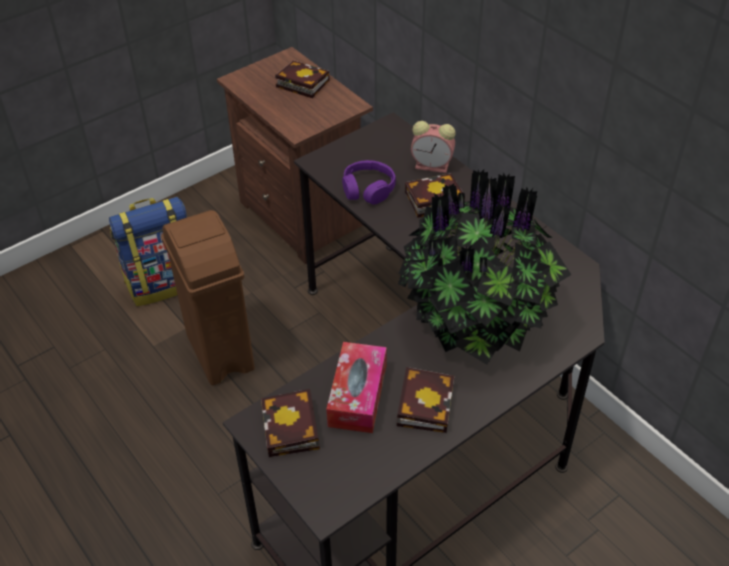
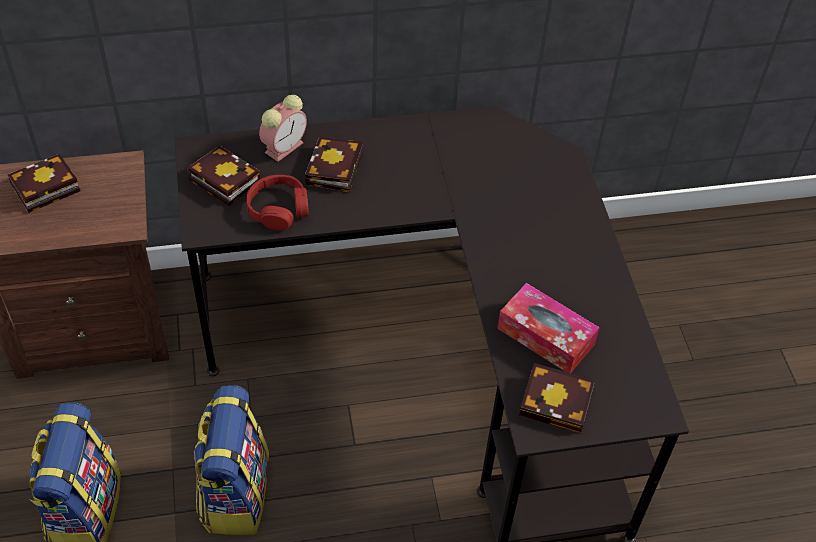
camera: 65 degrees left, 5 degrees up
(220, 351) = (234, 493): brown trash can -> backpack
(368, 189) = (279, 209): purple headphones -> red headphones
(424, 402) = (580, 293): book -> book (221, 179)
(477, 319) = (508, 213): potted plant -> none

